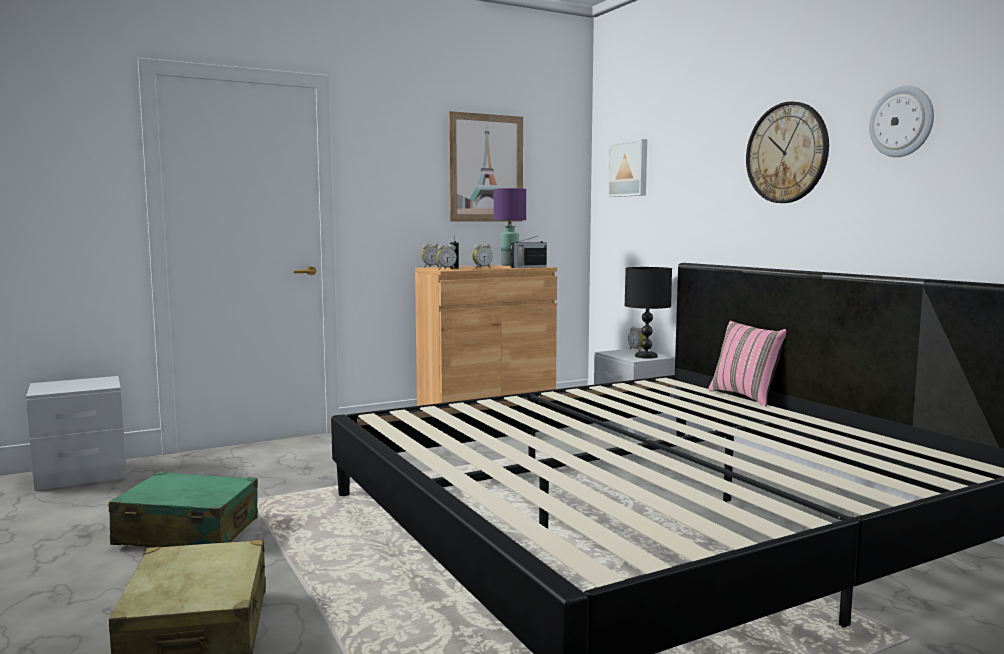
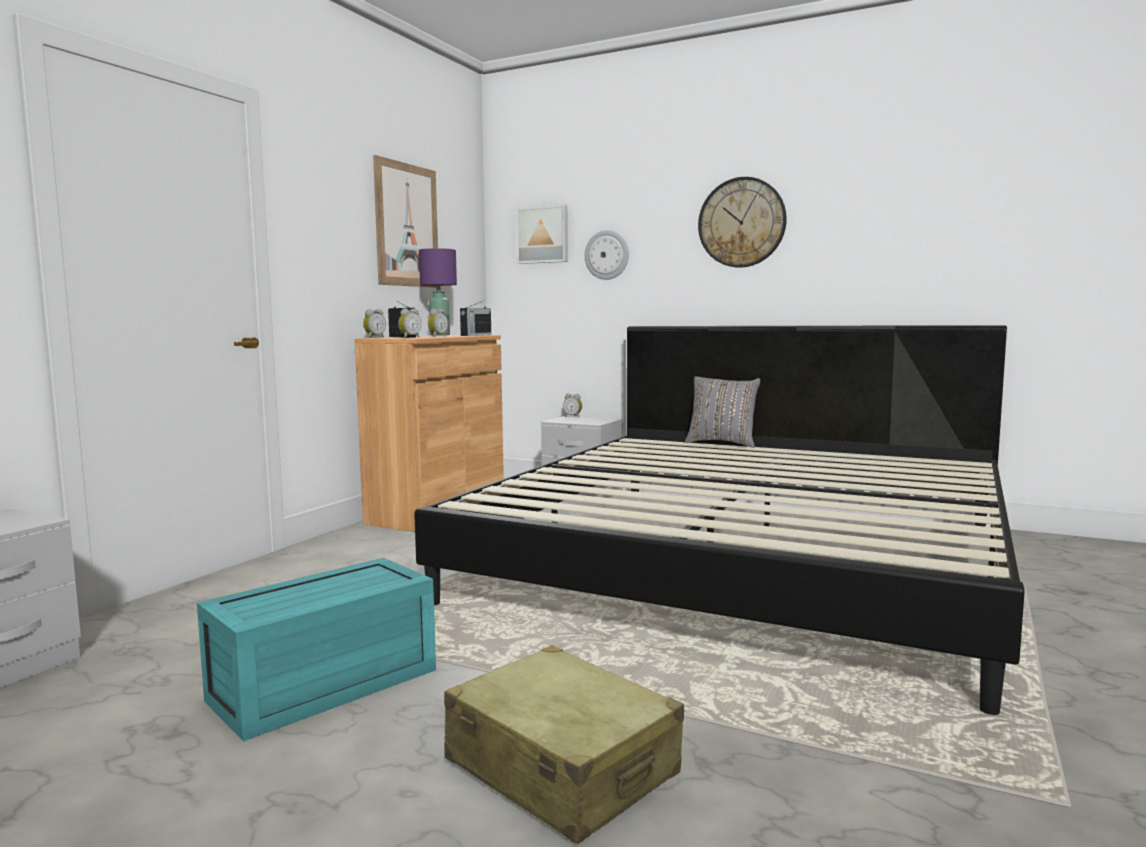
camera: 35 degrees left, 0 degrees up
(188, 532) = (323, 687): green suitcase -> turquoise storage box
(646, 356) = (597, 420): black table lamp -> none
(746, 396) = (722, 443): pink pillow -> grey pillow
(902, 122) = (857, 199): wall clock -> wall clock (607, 255)

